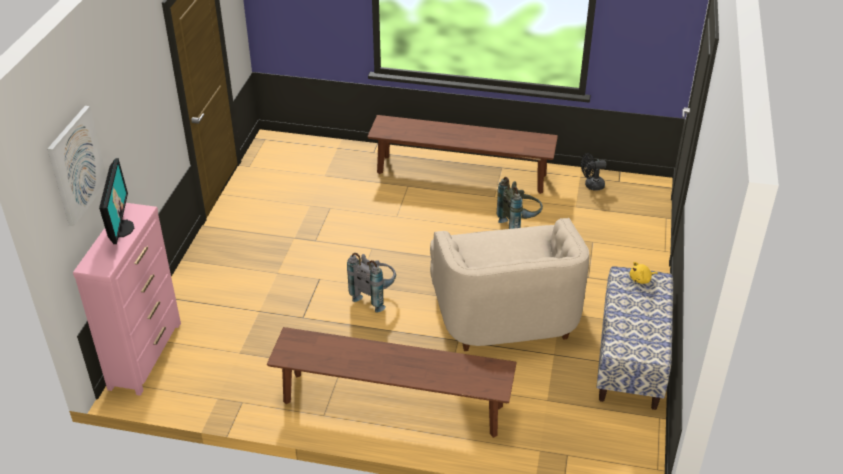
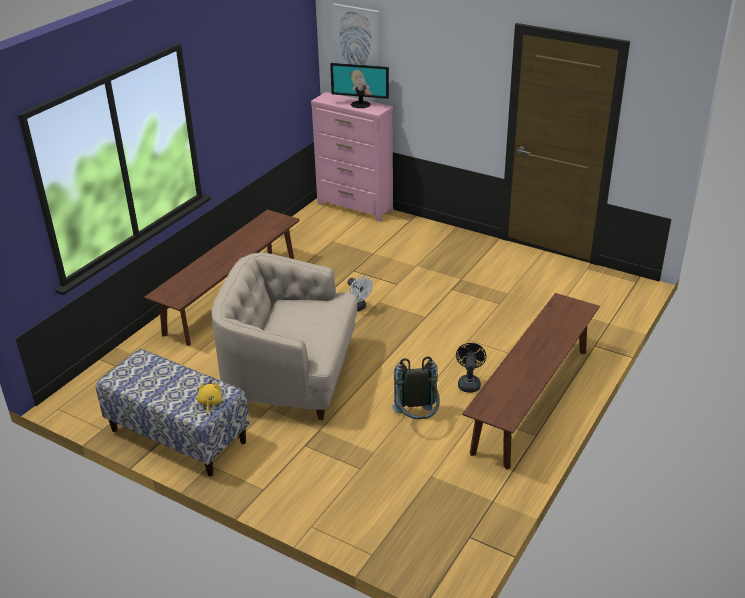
camera: 110 degrees right, 5 degrees down
(374, 296) = (358, 308): grey backpack -> white fan
(591, 185) = (469, 505): black fan -> black fan (469, 383)

